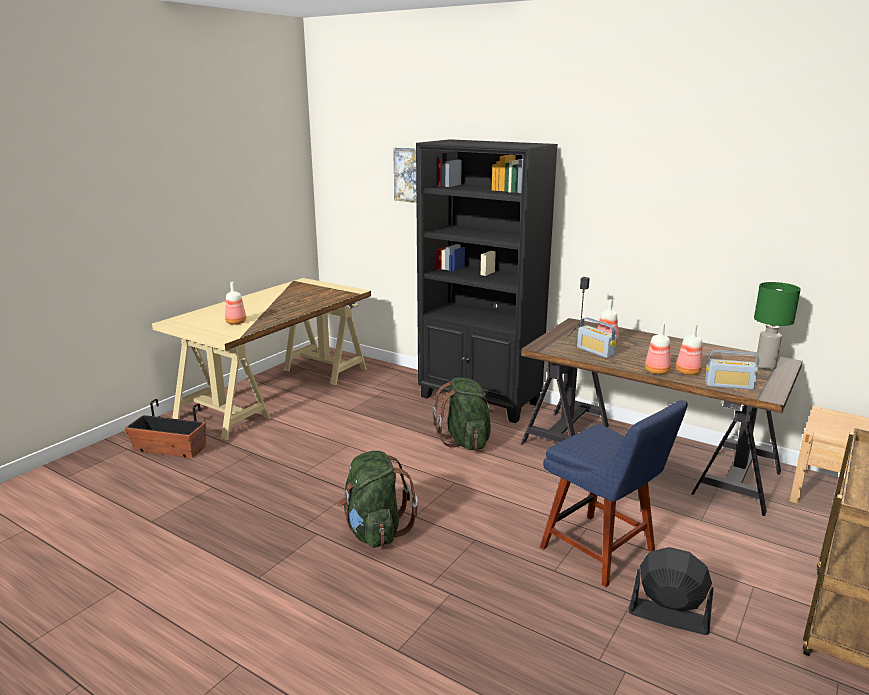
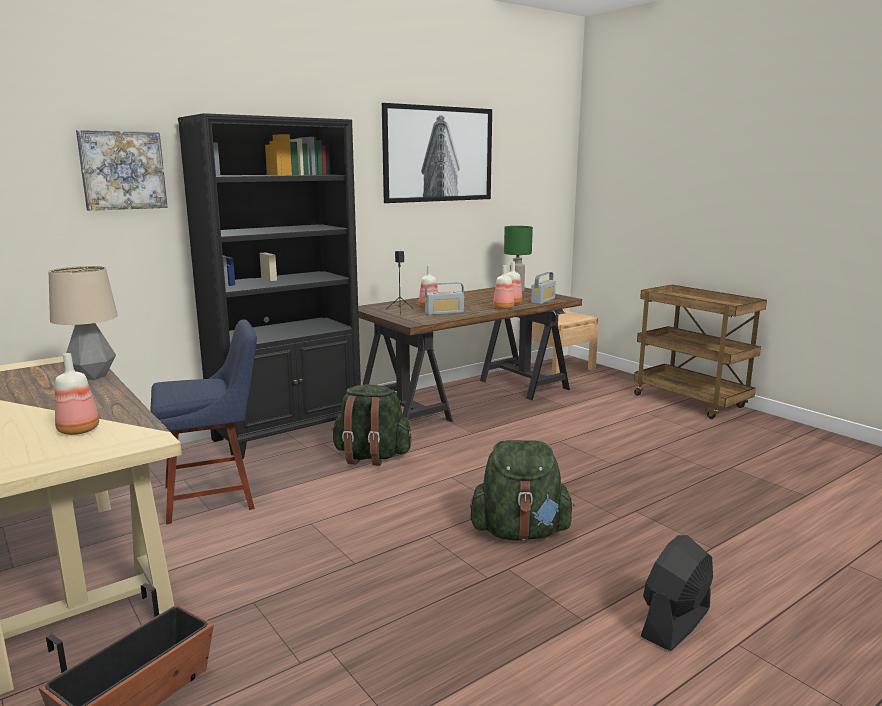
camera: 70 degrees left, 5 degrees down
(322, 302) = (92, 376): none -> table lamp
(602, 551) = (593, 443): blue chair -> blue chair (215, 496)
(668, 616) = (673, 441): black fan -> black fan (675, 623)
(704, 181) = (438, 154): none -> picture

